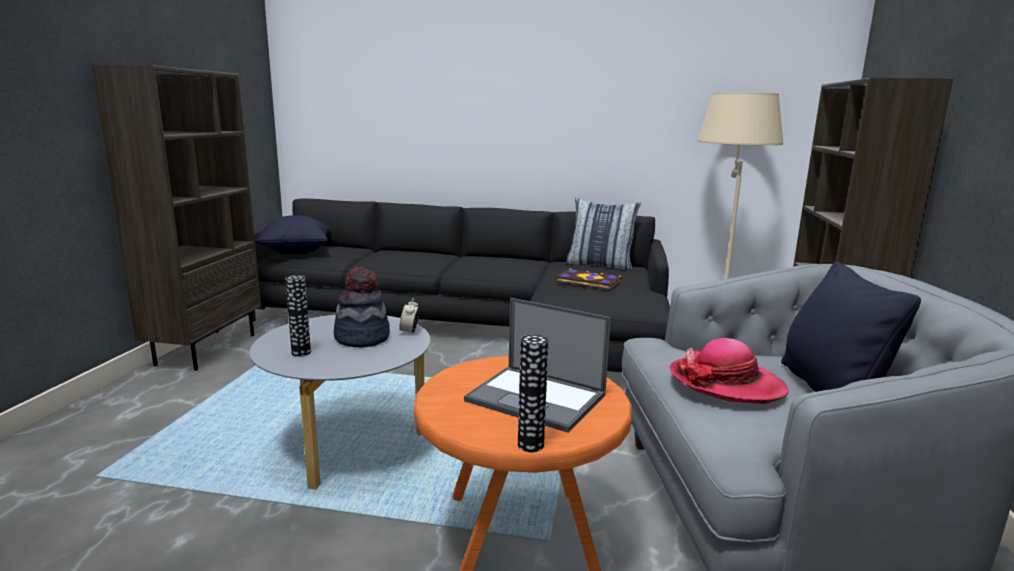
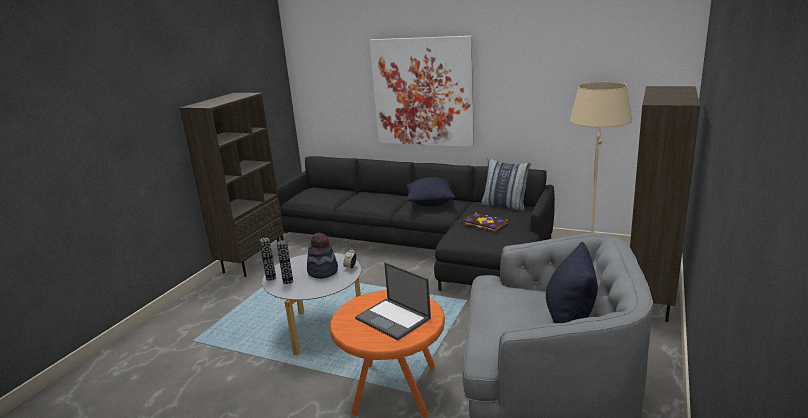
camera: 15 degrees right, 5 degrees up
(296, 252) = (305, 196): black pillow -> black pillow (430, 203)
(480, 107) = (423, 92): none -> picture
(530, 445) = (375, 346): vase -> vase (271, 278)
(726, 383) = (506, 313): hat -> none

